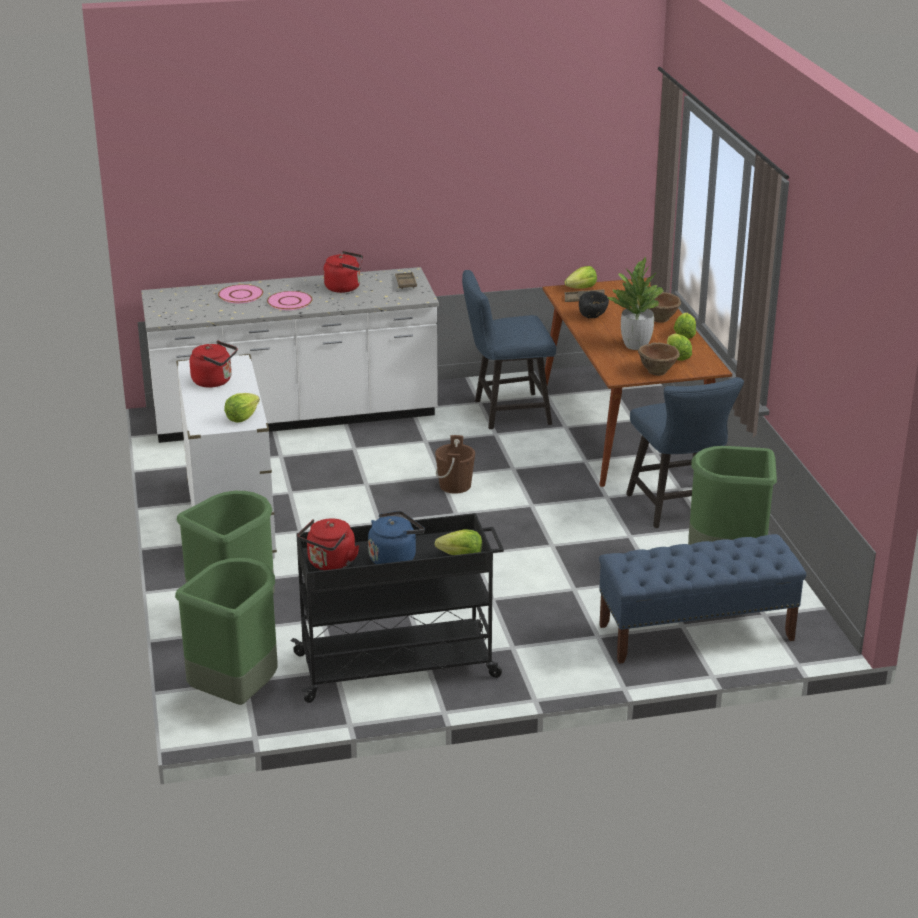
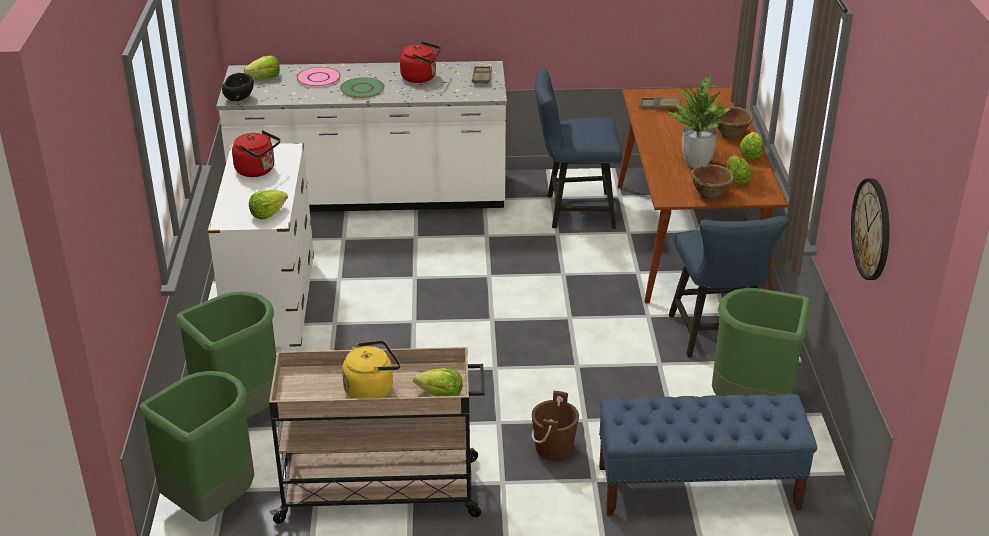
camera: 10 degrees right, 5 degrees up
(289, 302) = (362, 89): pink plate -> green plate
(330, 564) = (304, 389): red kettle -> none
(395, 558) = (372, 389): blue kettle -> yellow kettle
(399, 665) = (381, 490): black cart -> beige cart
(455, 485) = (500, 287): brown bucket -> brown bucket (554, 448)
(581, 288) = (661, 94): lettuce -> lettuce (265, 77)
(593, 316) = (663, 126): black bowl -> black bowl (239, 99)
(832, 369) = (872, 229): none -> wall clock

